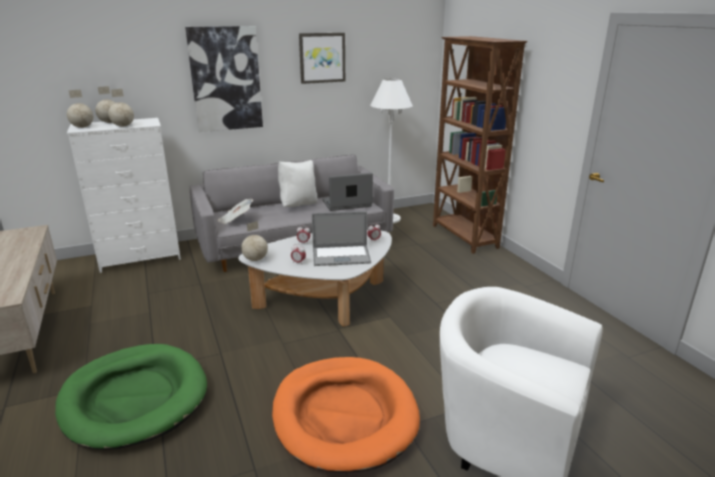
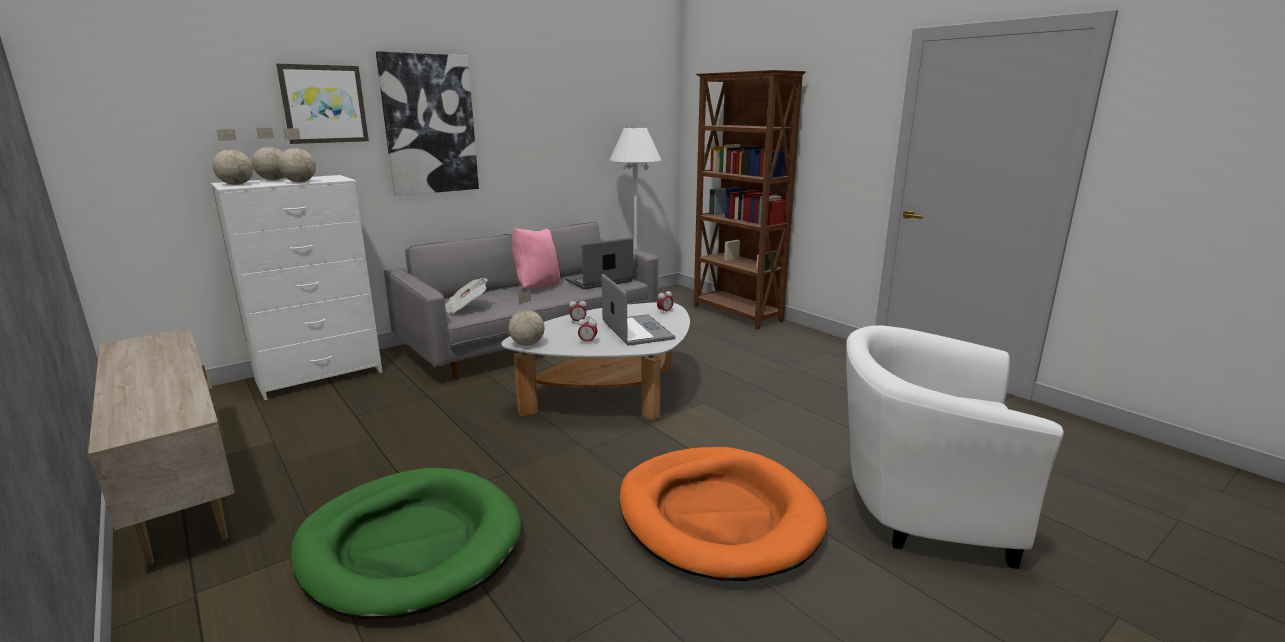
camera: 15 degrees left, 5 degrees down
(298, 205) = (537, 287): white pillow -> pink pillow
(322, 58) = (548, 101): picture -> picture (324, 104)
(341, 256) = (637, 330): laptop -> laptop turned 90 degrees counterclockwise

